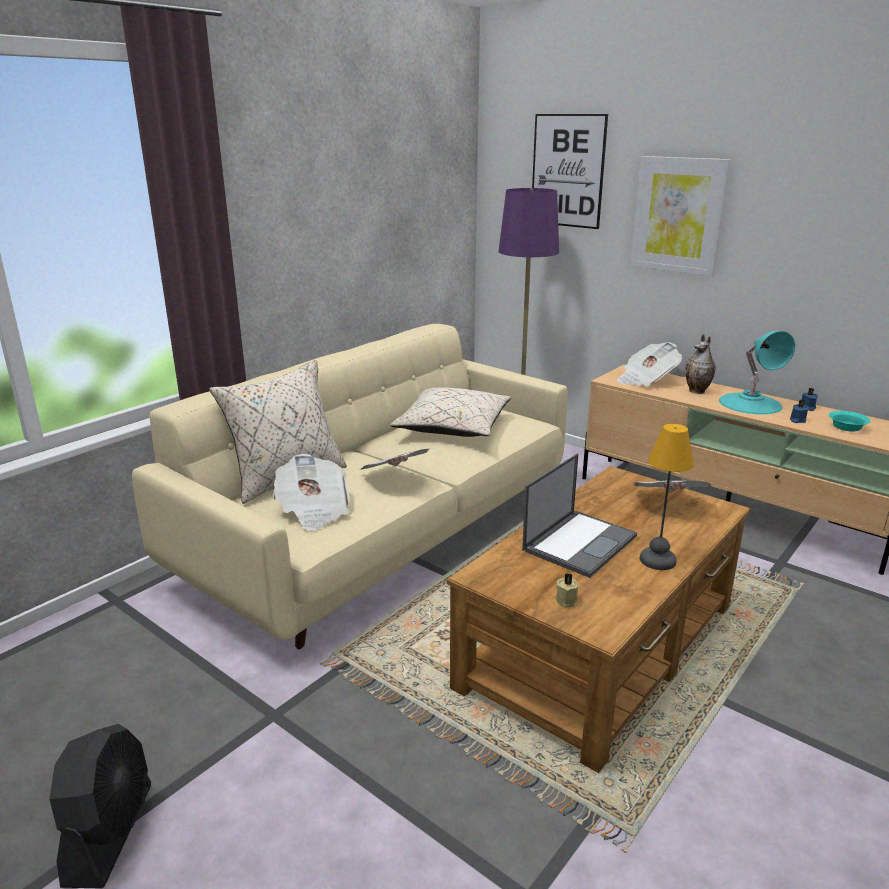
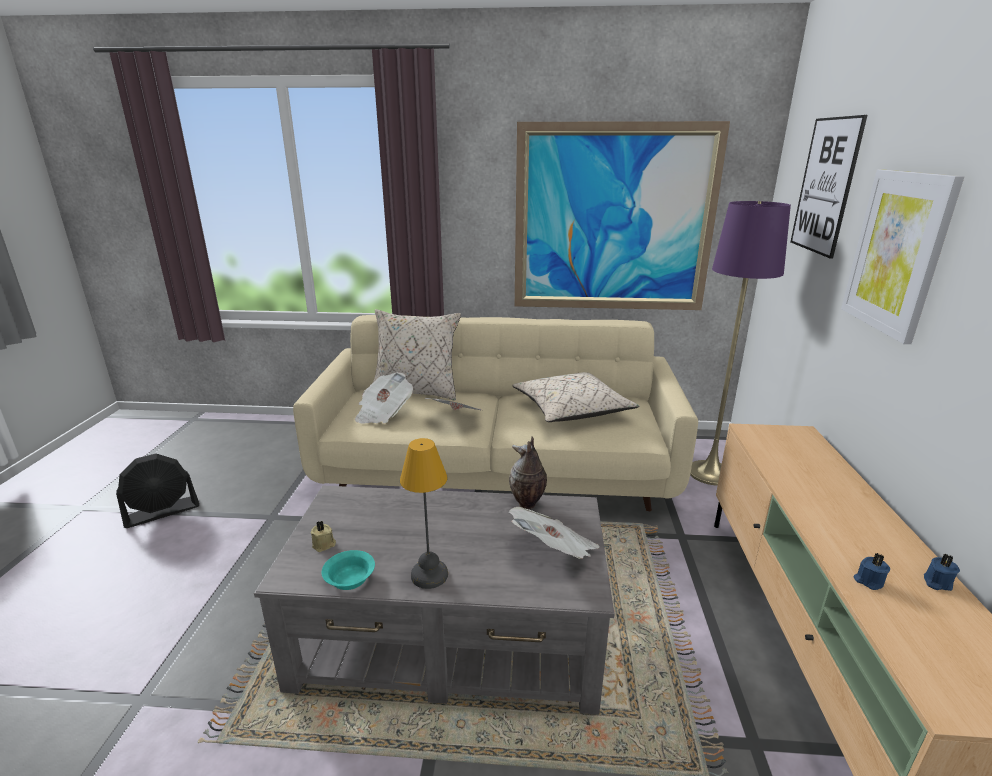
camera: 55 degrees right, 0 degrees up
(377, 223) = (613, 220): none -> picture
(580, 542) = (424, 524): laptop -> none
(602, 645) = (450, 636): brown coffee table -> grey coffee table
(646, 380) = (791, 448): newspaper -> none
(698, 391) = (822, 486): vase -> vase (527, 504)
(750, 403) = (857, 530): turquoise table lamp -> none
(847, 428) = (928, 636): turquoise bowl -> turquoise bowl (348, 579)

